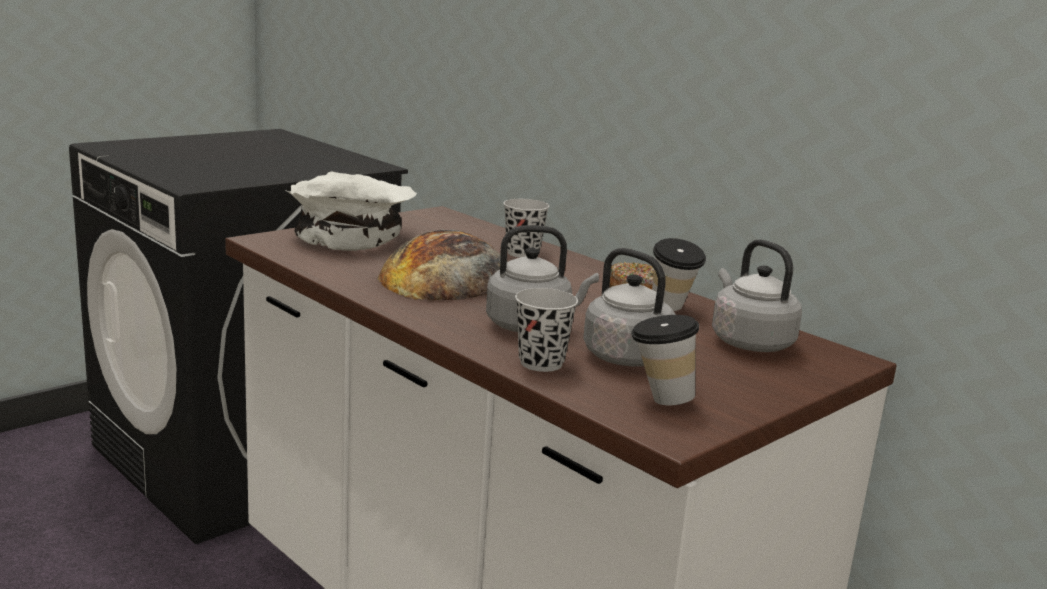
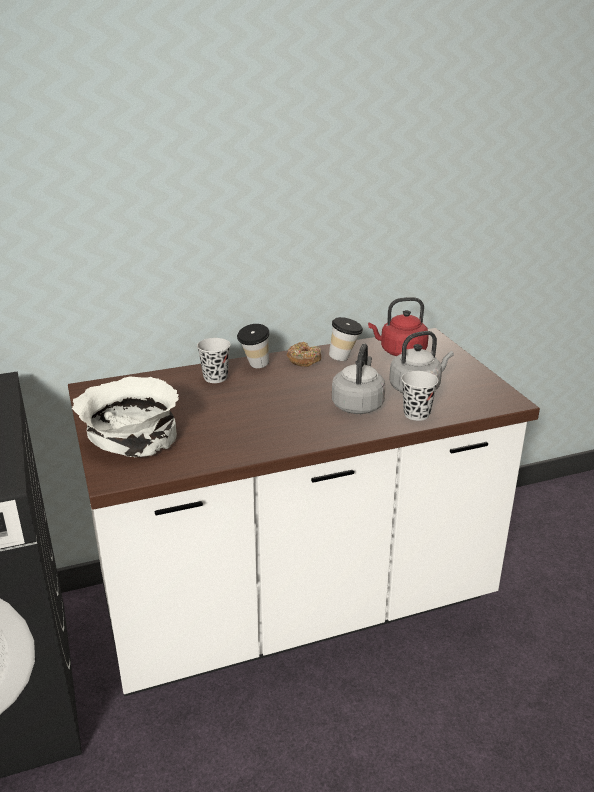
camera: 65 degrees left, 10 degrees up
(449, 277) = (255, 414): bread -> none
(659, 399) = (470, 394): cup -> cup (255, 366)
(748, 342) = (400, 352): grey kettle -> red kettle

